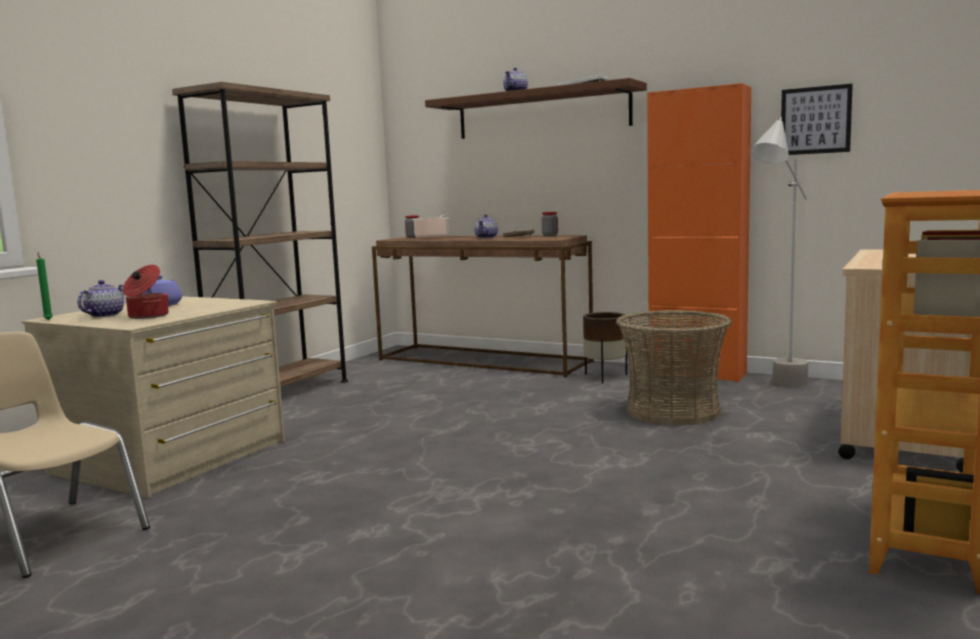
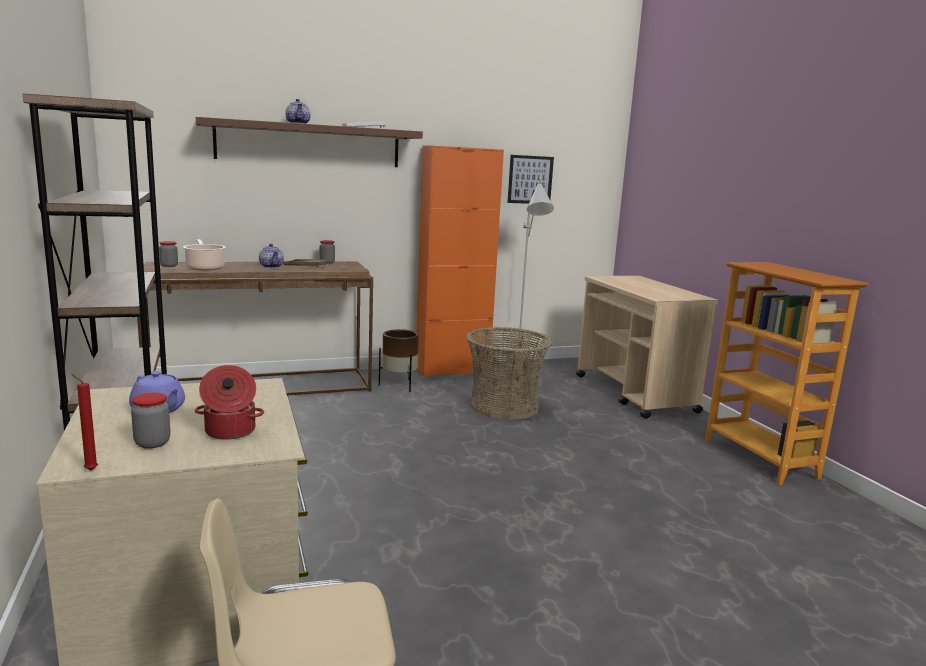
camera: 50 degrees left, 5 degrees up
(48, 319) = (89, 470): green candle -> red candle
(104, 315) = (152, 443): teapot -> jar

